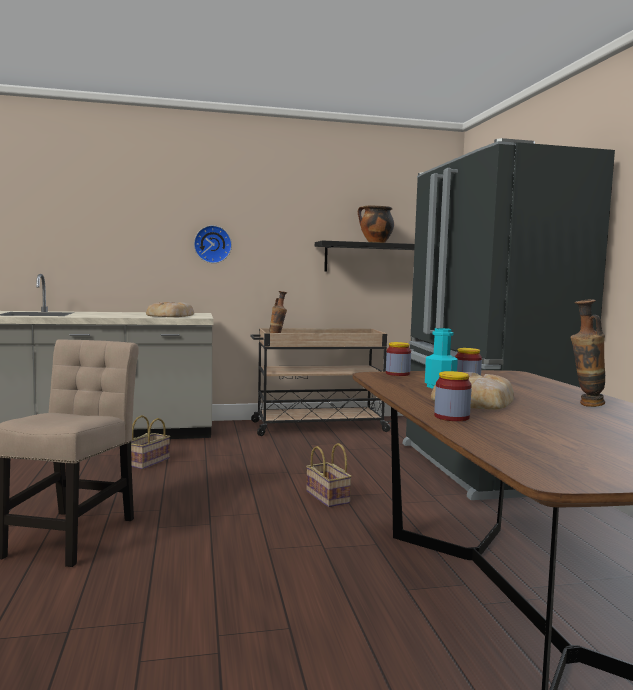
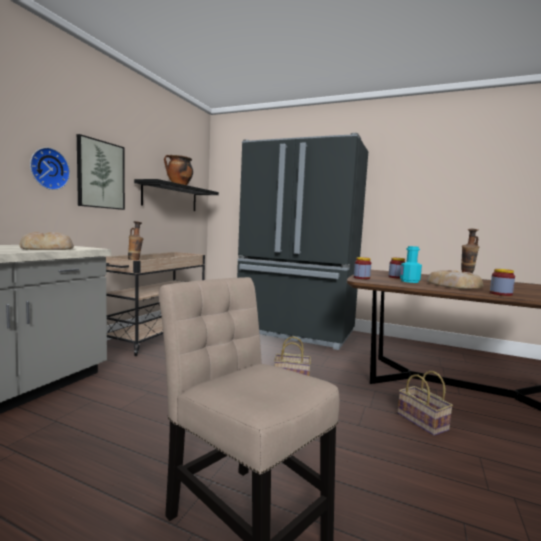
camera: 55 degrees left, 0 degrees up
(148, 462) = (103, 418): basket -> basket (424, 422)
(269, 242) = (100, 175): none -> picture

